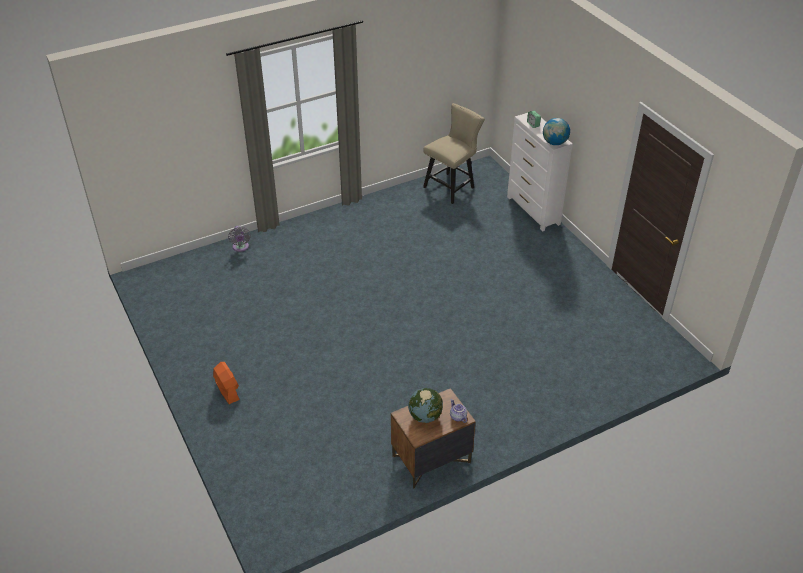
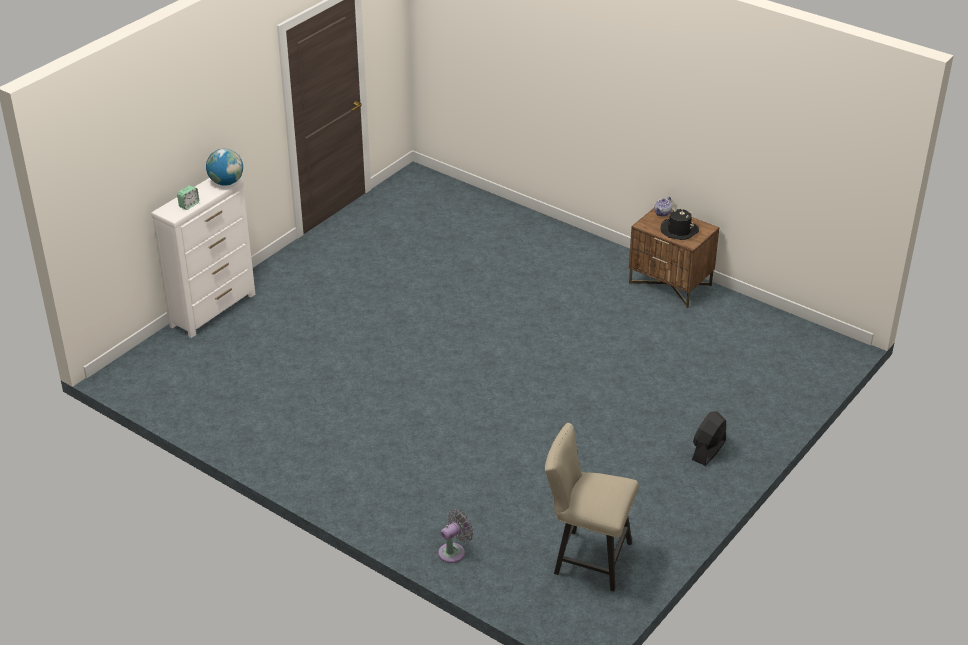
camera: 115 degrees left, 5 degrees down
(227, 390) = (708, 450): orange fan -> black fan
(425, 416) = (679, 230): globe -> black hat
(452, 186) = (189, 392): beige chair -> beige chair (586, 558)

